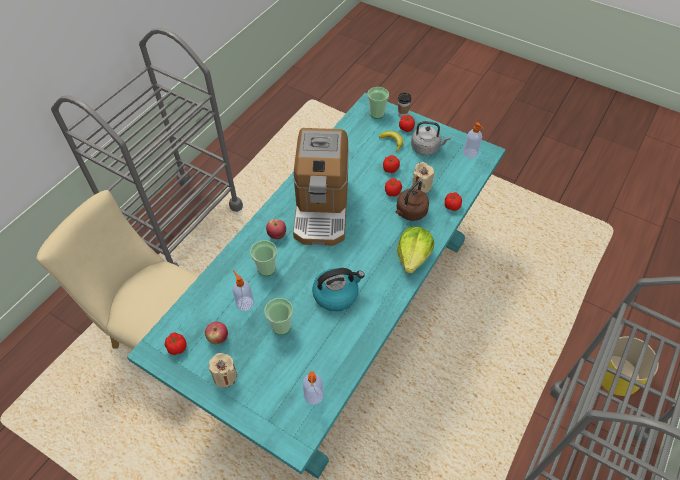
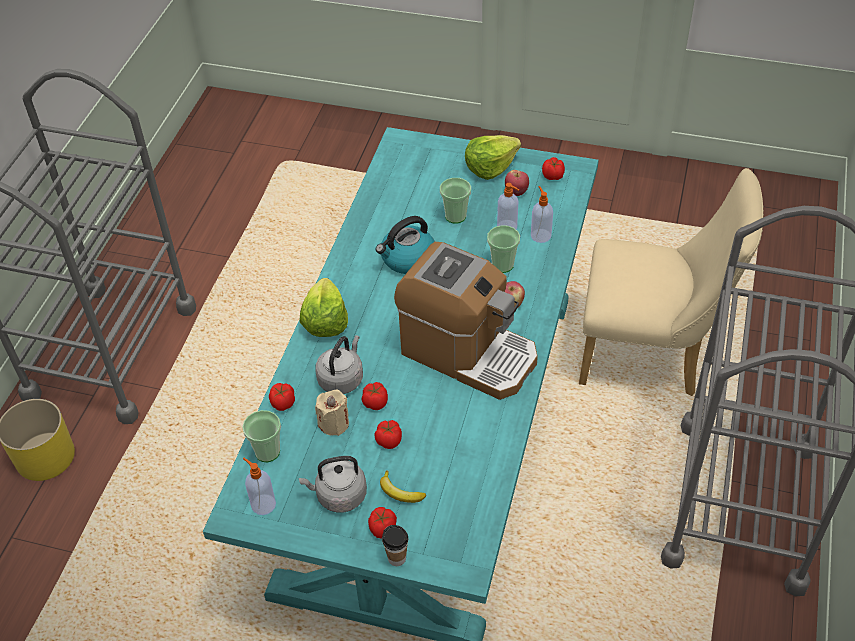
camera: 165 degrees right, 5 degrees down
(225, 376) = (490, 167): beige candle -> lettuce
(313, 396) = (396, 172): soap dispenser -> soap dispenser (540, 235)
(321, 208) = (468, 353): coffee machine -> coffee machine turned 135 degrees clockwise
(376, 113) = (445, 547): cup -> cup (267, 452)
(410, 212) = (342, 378): brown kettle -> grey kettle

